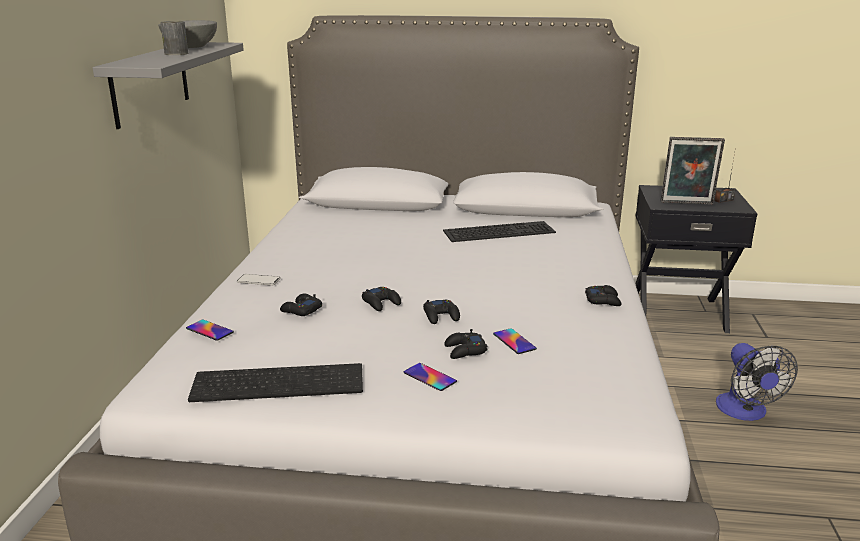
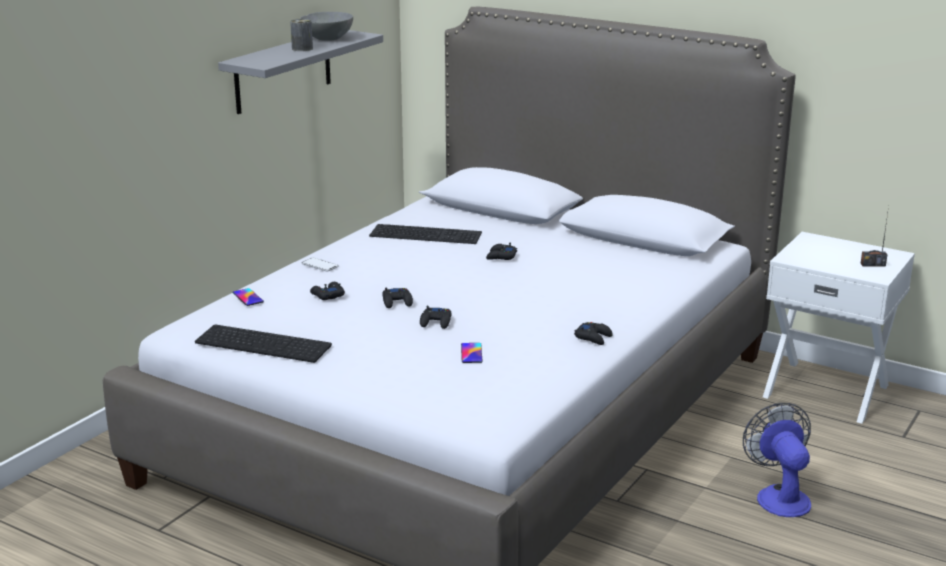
camera: 25 degrees right, 0 degrees up
(430, 377) = (374, 364): phone -> none
(465, 350) = (423, 351): black game controller -> black game controller (501, 256)
(499, 231) = (583, 257): keyboard -> keyboard (427, 233)
(677, 312) = (826, 390): black nightstand -> white nightstand
(687, 203) = (821, 261): picture frame -> none
(745, 412) = (779, 496): fan -> fan turned 150 degrees clockwise

